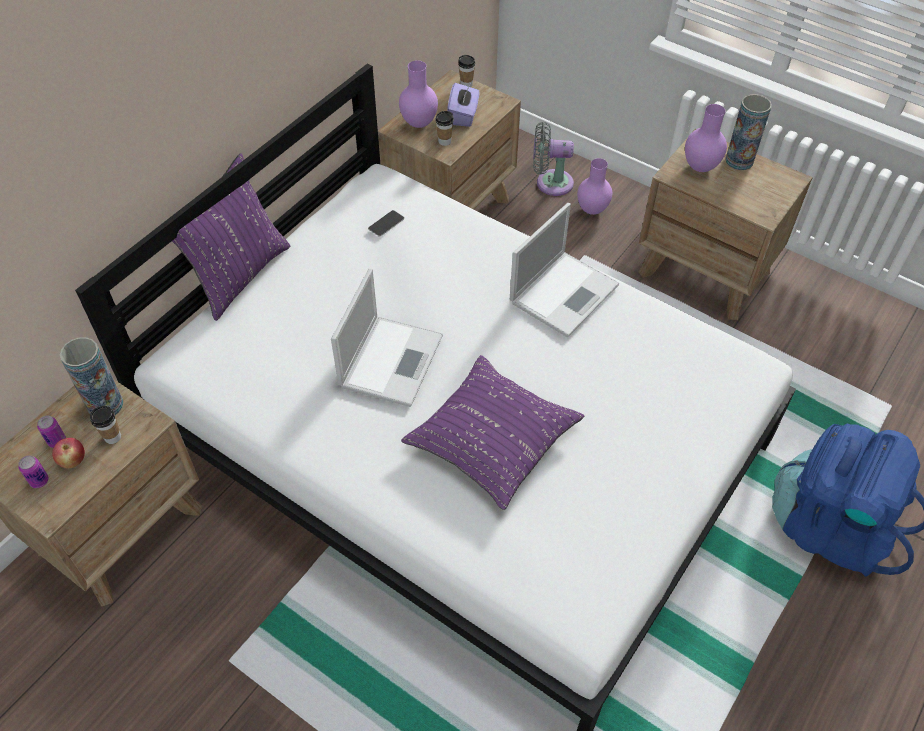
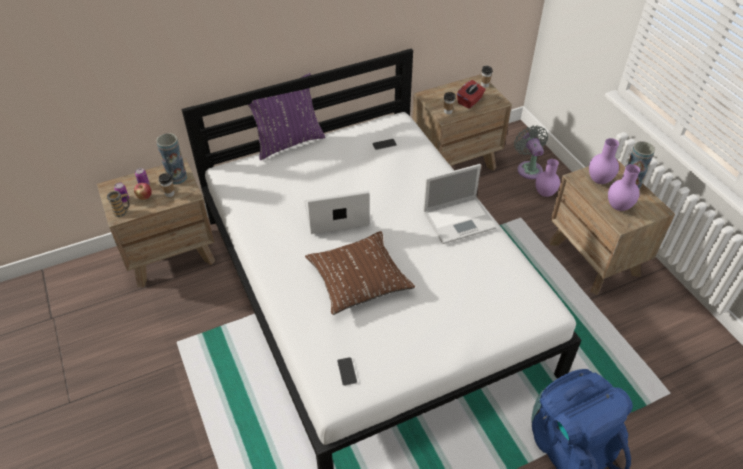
camera: 30 degrees right, 5 degrees down
(52, 502) = (122, 211): none -> mug
(391, 359) = (334, 215): laptop -> laptop turned 150 degrees counterclockwise
(419, 124) = (440, 97): purple vase -> purple vase (618, 207)
(463, 115) = (470, 101): purple tissue box -> red tissue box
(492, 439) = (358, 279): purple pillow -> brown pillow
(550, 183) = (528, 168): grey fan -> grey fan turned 45 degrees clockwise
(573, 581) = (347, 371): none -> phone

